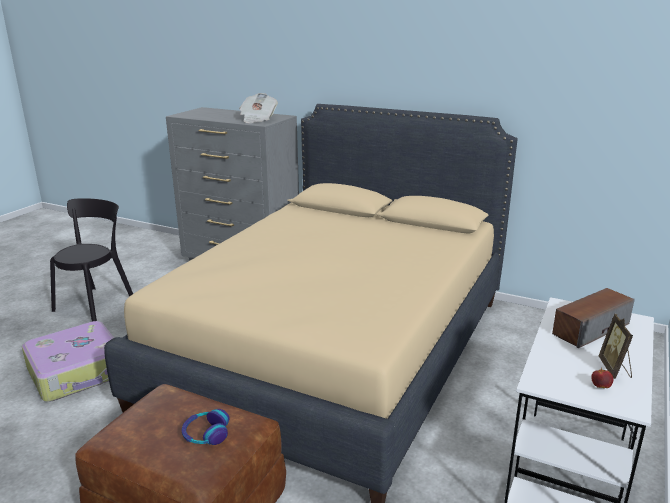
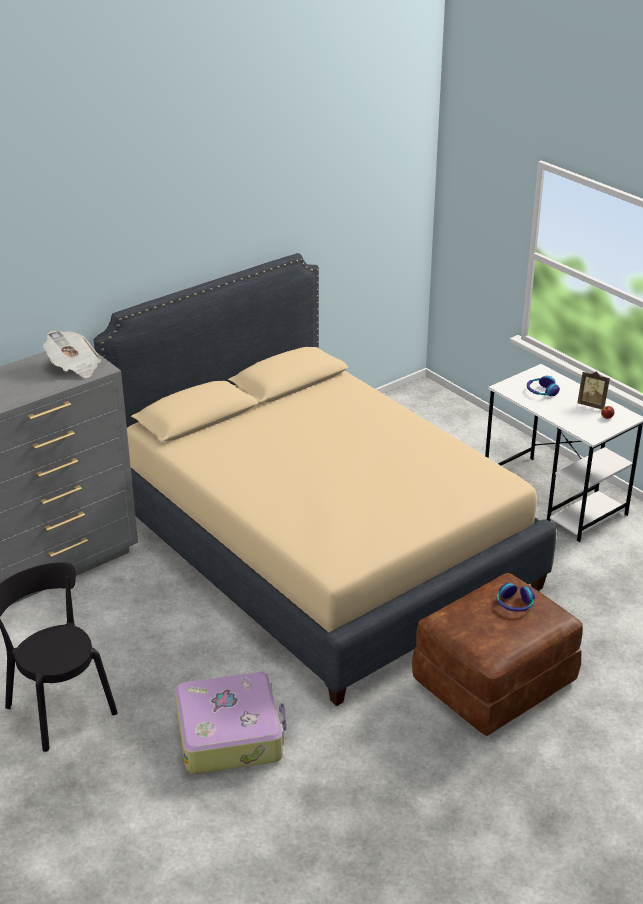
camera: 65 degrees left, 10 degrees up
(590, 329) = (541, 391): speaker -> headphones

